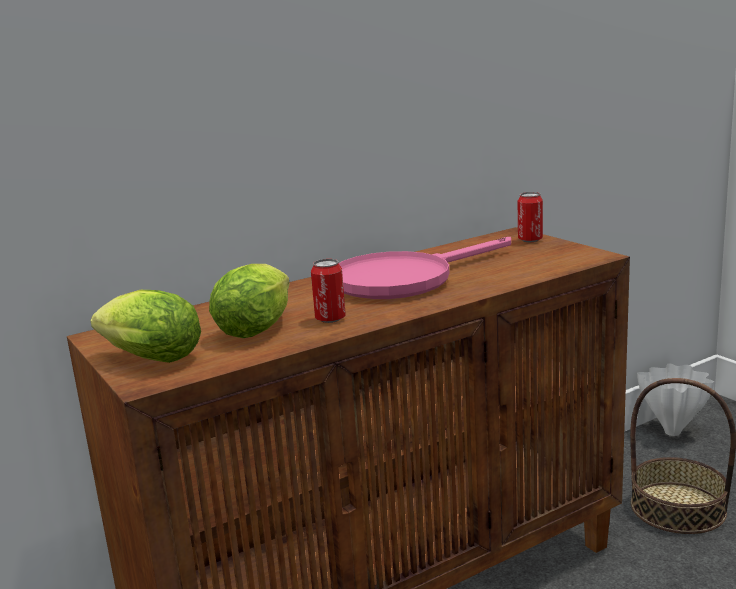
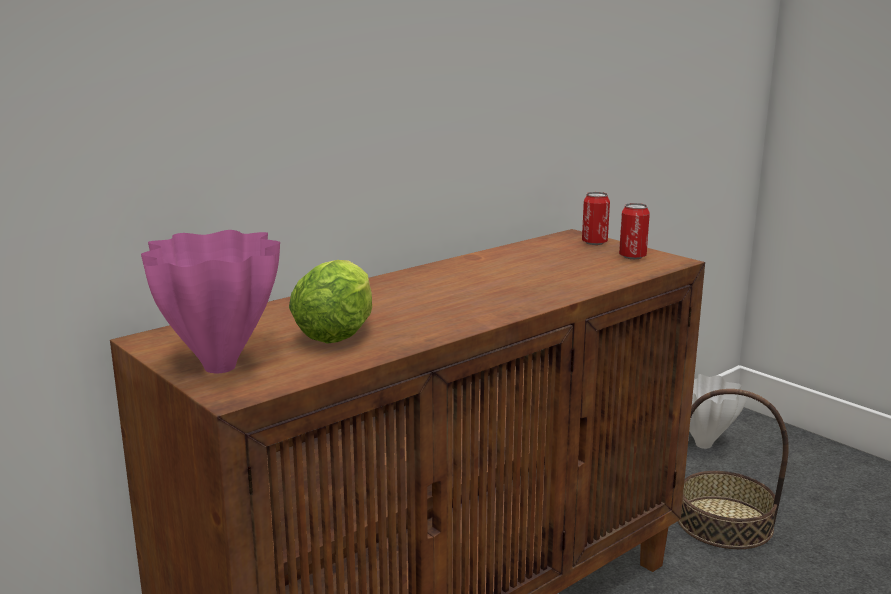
camera: 10 degrees left, 0 degrees up
(147, 359) = (222, 366): lettuce -> pink vase
(330, 319) = (417, 323): can -> can (632, 256)
(405, 279) = (480, 281): pink frying pan -> none

